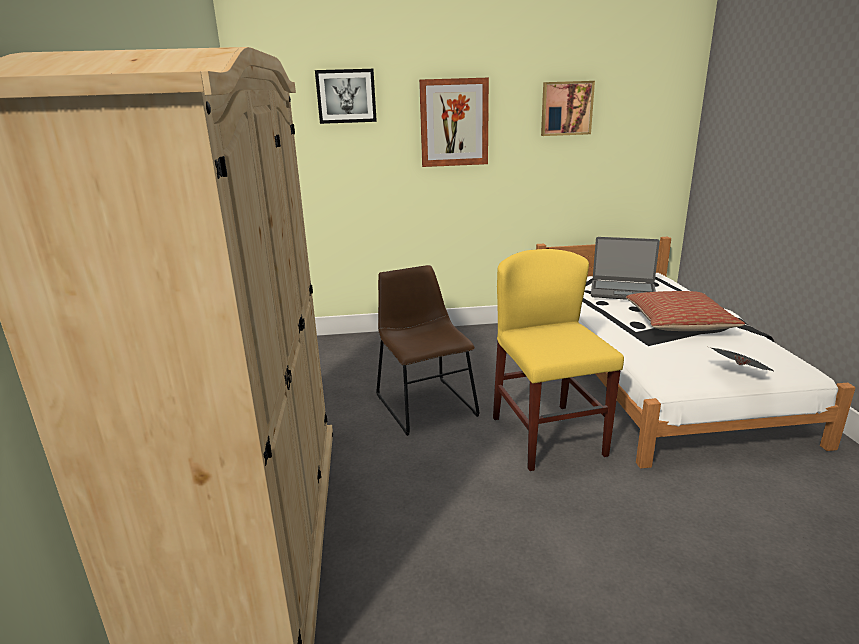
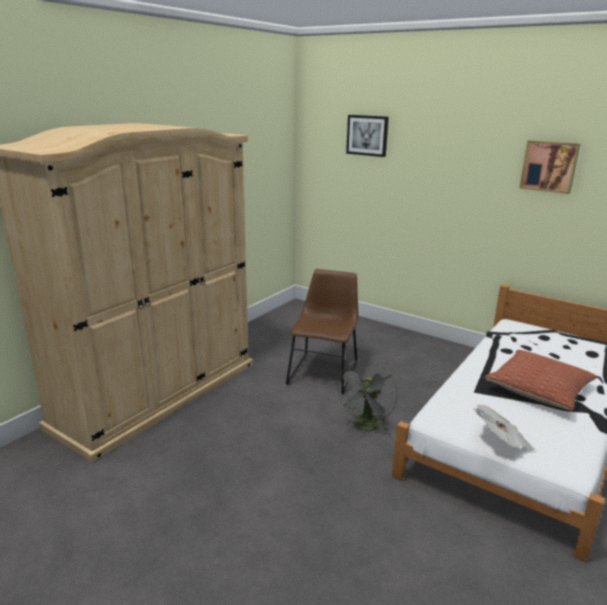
camera: 40 degrees right, 0 degrees up
(454, 123) = (444, 165): picture -> none
(548, 436) = (365, 427): yellow chair -> grey fan
(622, 291) = (542, 349): laptop -> none

